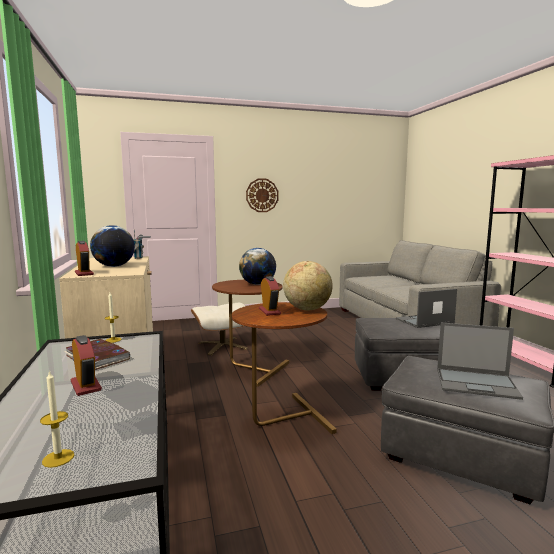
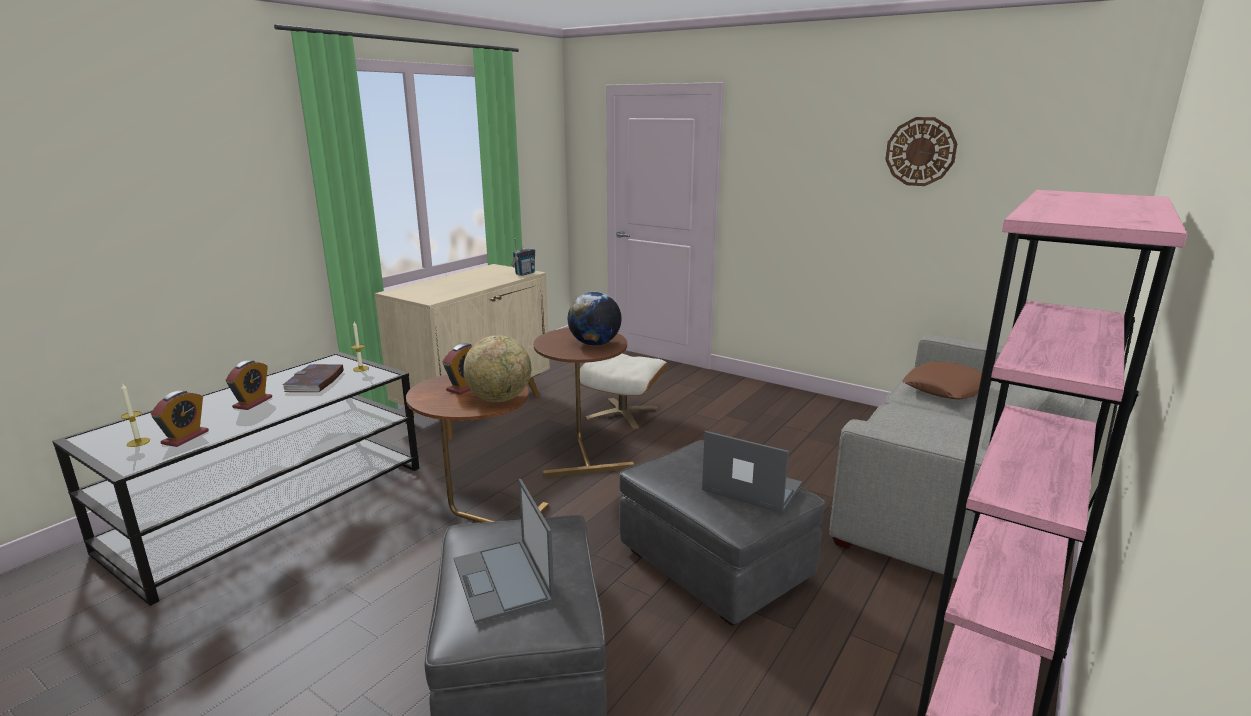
camera: 50 degrees right, 10 degrees up
(84, 273) = (404, 291): alarm clock -> alarm clock (185, 437)
(114, 266) = (457, 285): globe -> none
(262, 195) = (793, 185): wall clock -> wall clock (920, 151)
(380, 279) = (946, 388): none -> brown pillow

